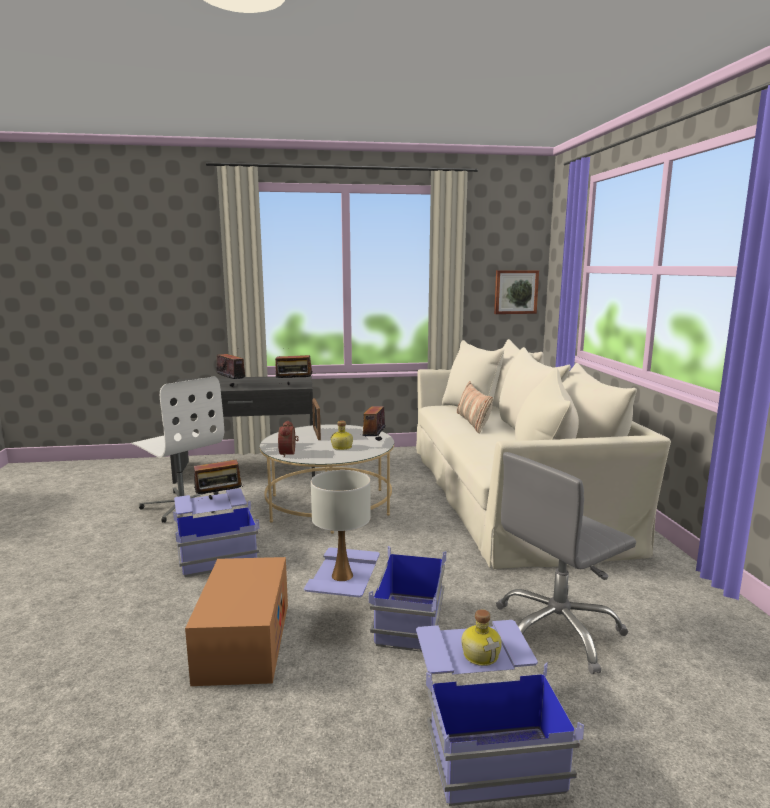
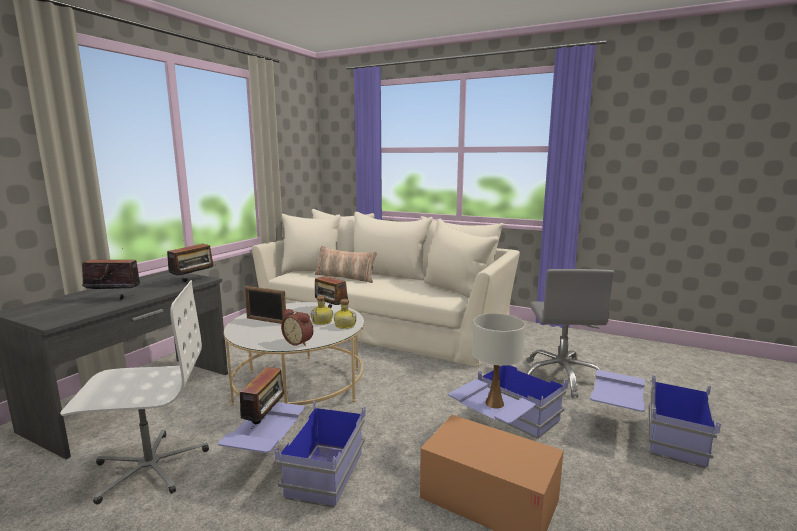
camera: 55 degrees left, 0 degrees up
(481, 654) = (626, 391): bottle -> bottle (344, 325)
(515, 292) = (304, 169): picture -> none

